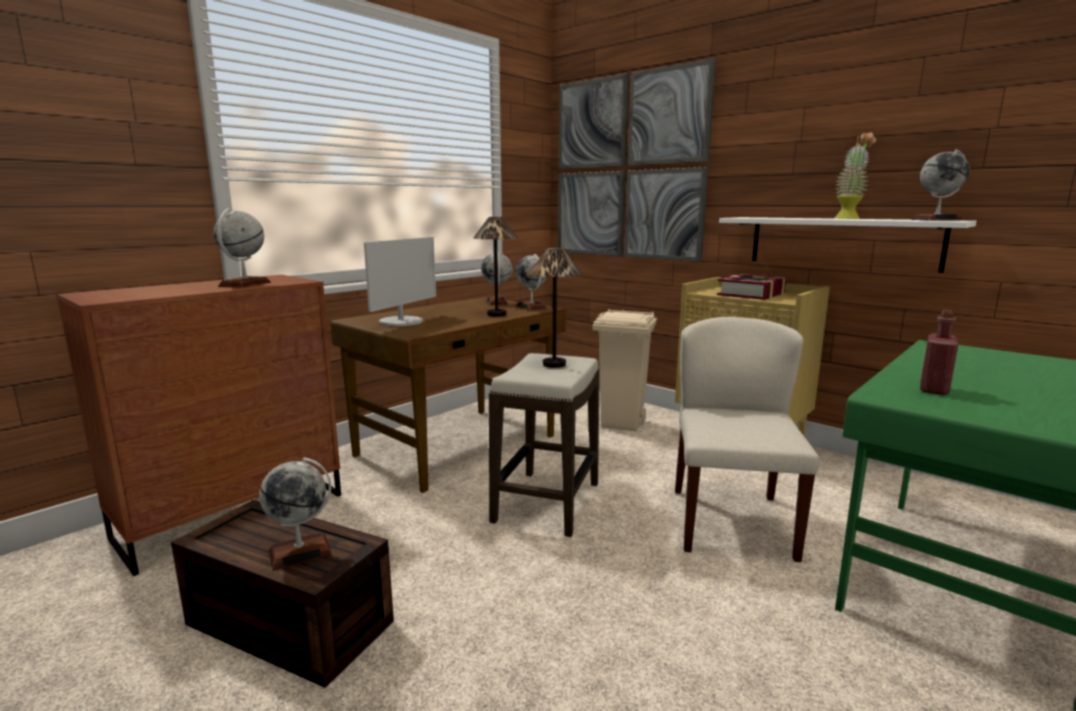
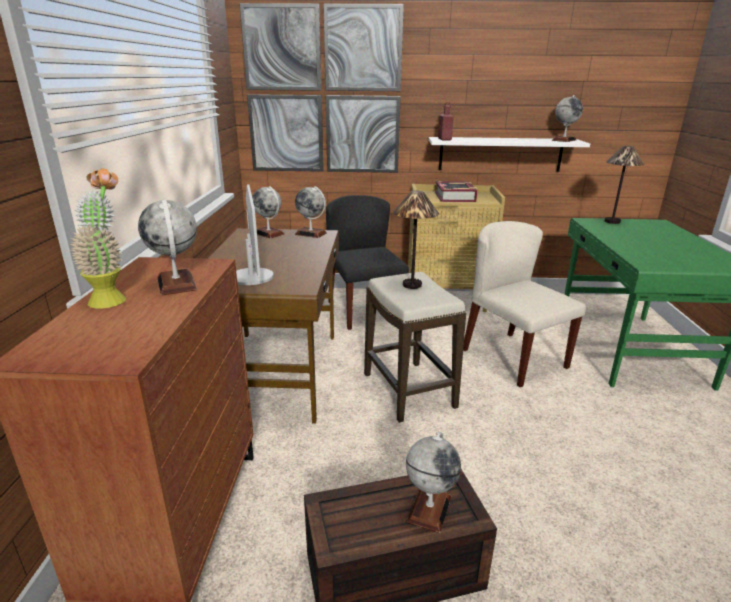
camera: 40 degrees left, 10 degrees up
(497, 314) = (307, 248): table lamp -> table lamp (612, 221)
(622, 424) = (364, 311): beige trash can -> black chair
(849, 218) = (513, 139): potted plant -> potted plant (113, 297)
(934, 389) = (650, 254): red bottle -> red bottle (444, 139)

